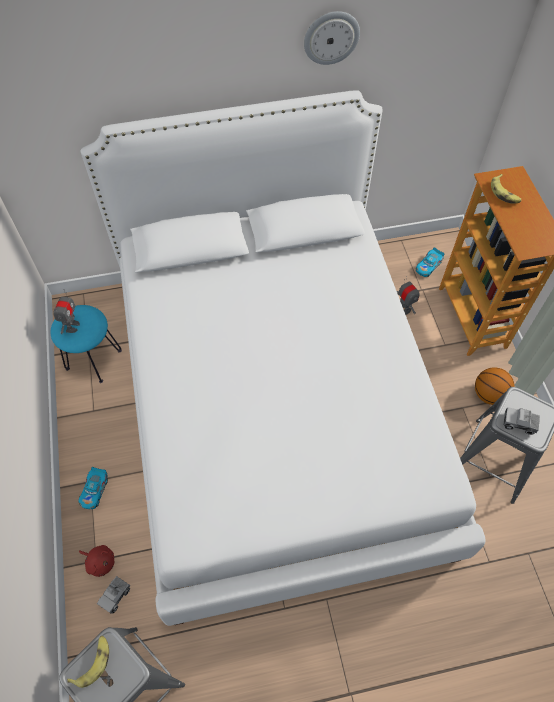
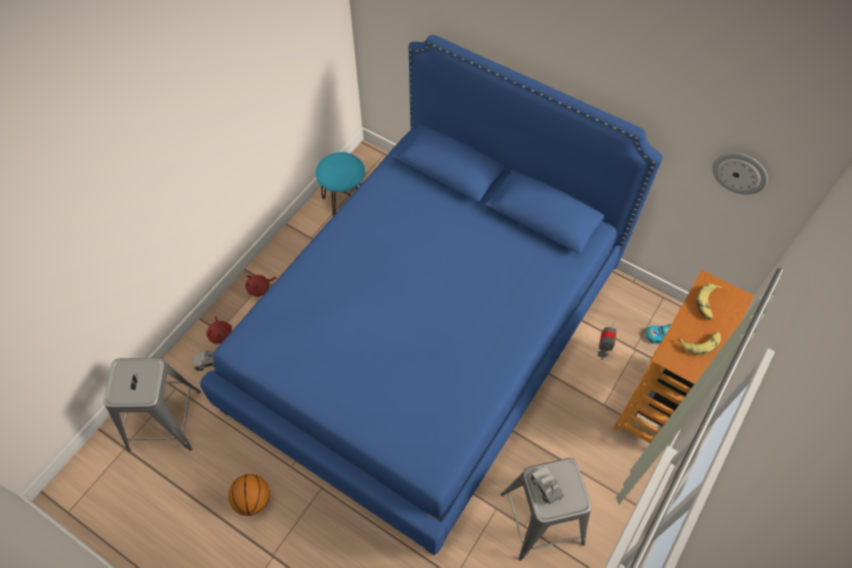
camera: 45 degrees right, 0 degrees up
(72, 326) = (335, 166): toy robot -> none
(93, 662) = (136, 369): banana -> banana (700, 344)
(94, 491) = (260, 289): toy car -> red plush toy
(277, 408) = (426, 338): white bed -> blue bed
(331, 37) = (637, 72): wall clock -> wall clock (740, 172)
(489, 395) = (595, 471): basketball -> basketball (252, 500)

